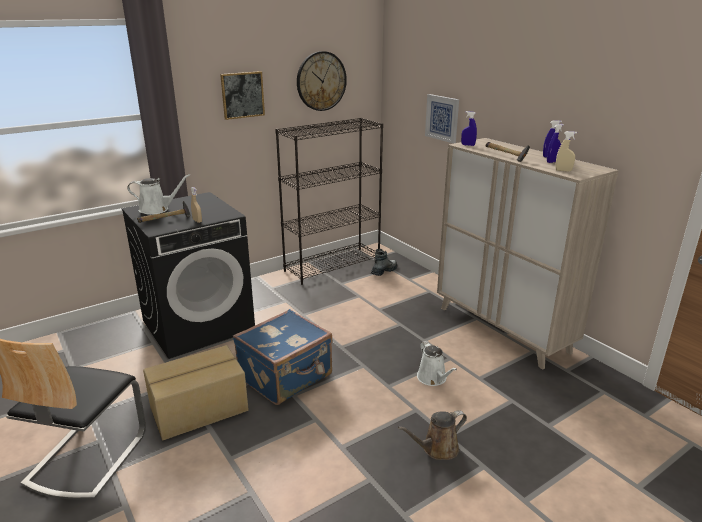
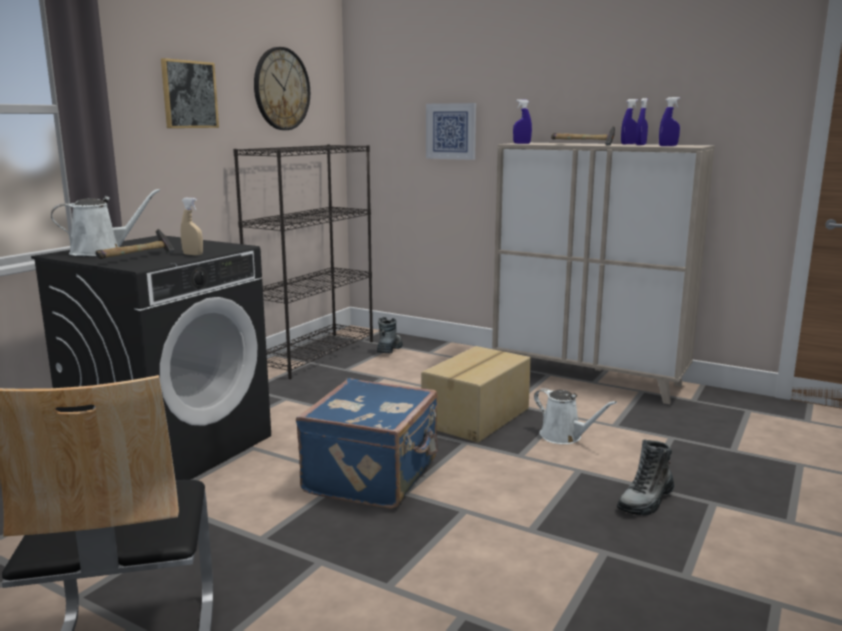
camera: 25 degrees left, 10 degrees down
(200, 409) = (277, 543): cardboard box -> cardboard box (478, 417)
(437, 449) = (646, 501): brown watering can -> boot
(563, 170) = (668, 146): beige spray bottle -> blue spray bottle

